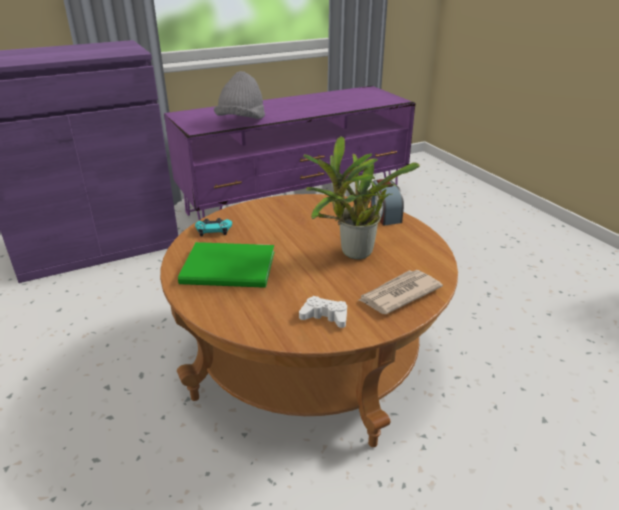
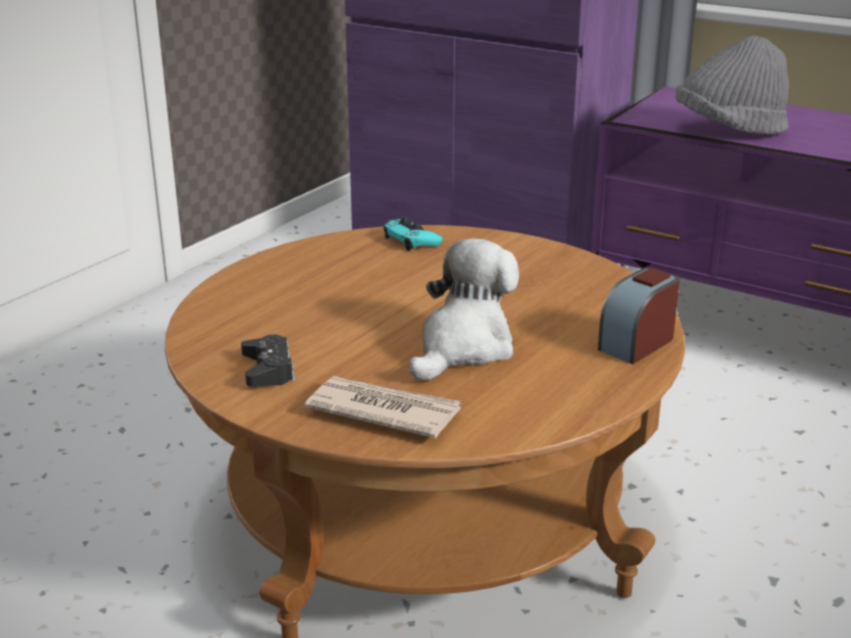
camera: 60 degrees right, 5 degrees down
(231, 269) = (324, 280): green book -> none
(325, 317) = (268, 370): white game controller -> black game controller
(352, 254) = (463, 348): potted plant -> plush toy

